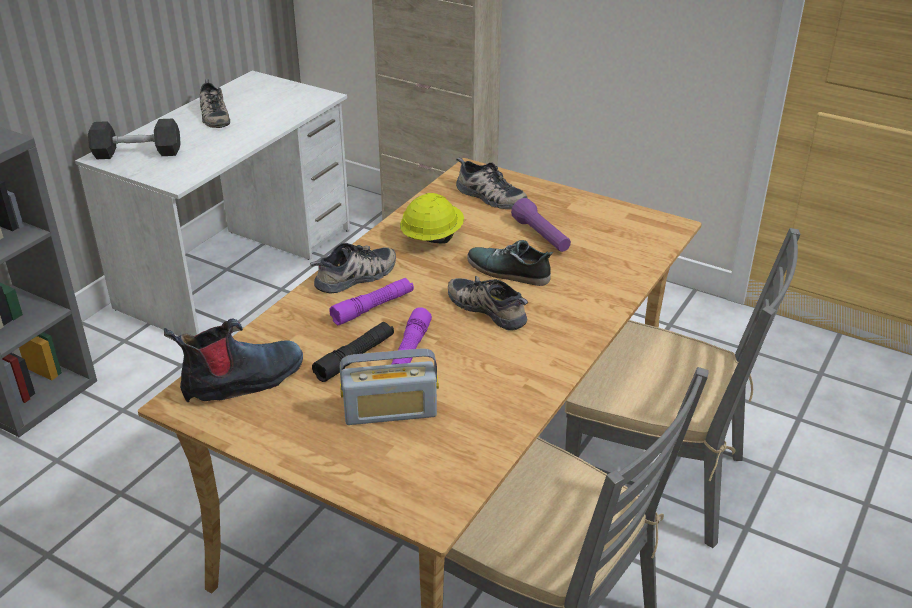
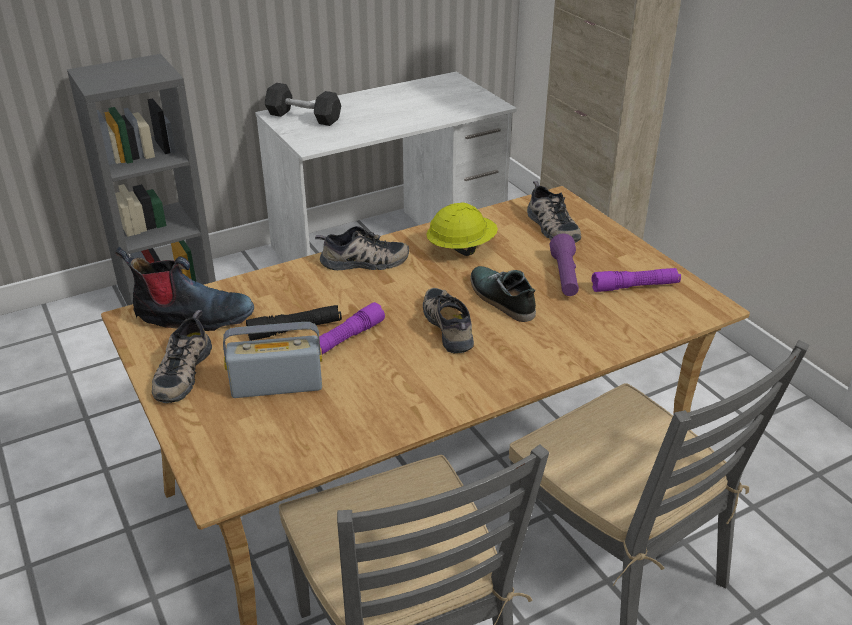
camera: 30 degrees right, 0 degrees up
(213, 115) = (389, 100): shoe -> shoe (181, 371)
(373, 308) = (351, 292): purple flashlight -> purple flashlight (635, 286)
(390, 412) = (276, 386): radio -> radio turned 150 degrees clockwise

